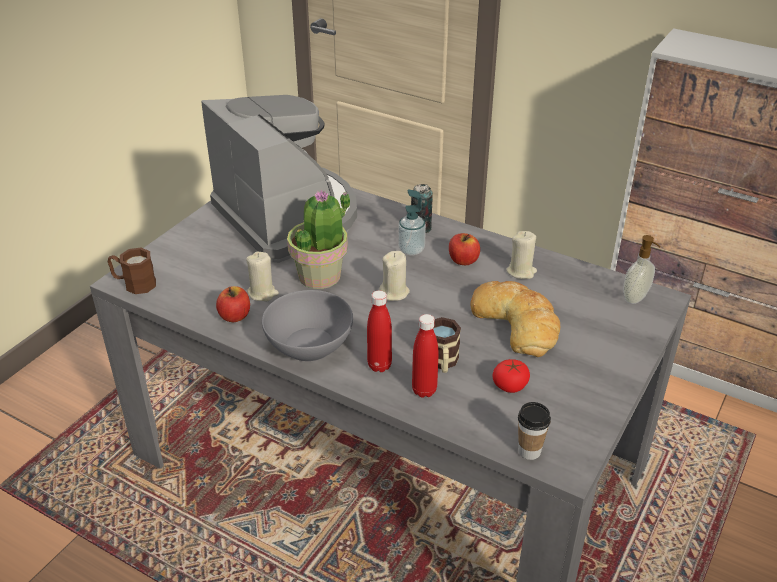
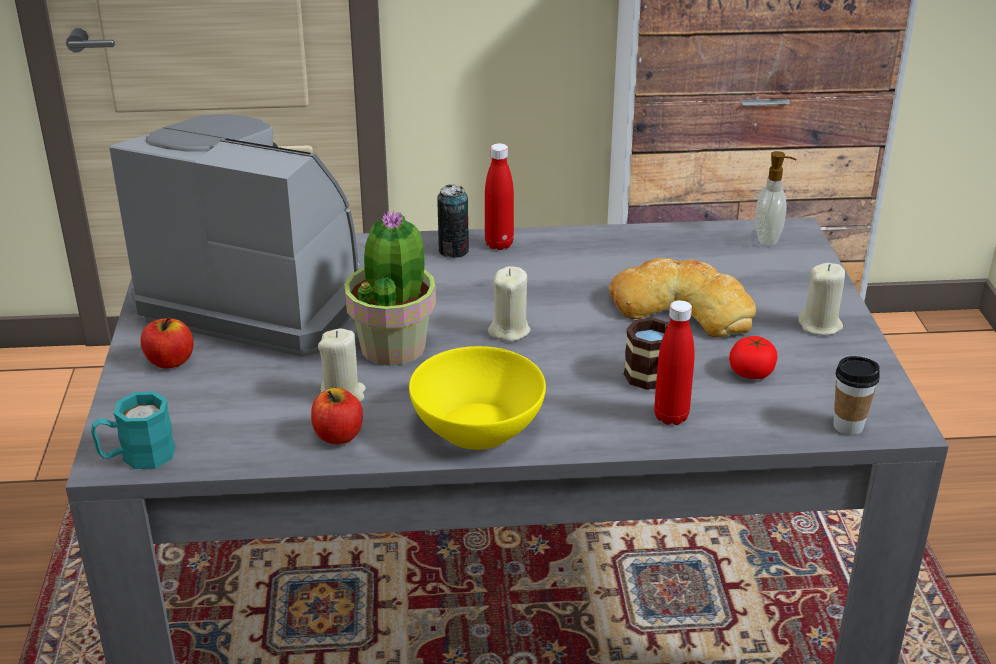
camera: 35 degrees left, 5 degrees down
(134, 284) = (137, 456): brown mug -> turquoise mug
(309, 344) = (477, 426): grey bowl -> yellow bowl
(379, 365) = (589, 413): red bottle -> red bottle (499, 244)
(411, 250) = (471, 278): soap dispenser -> none
(463, 260) = (546, 267): apple -> apple (170, 361)
(521, 271) = (623, 256): beige candle -> beige candle (820, 325)

